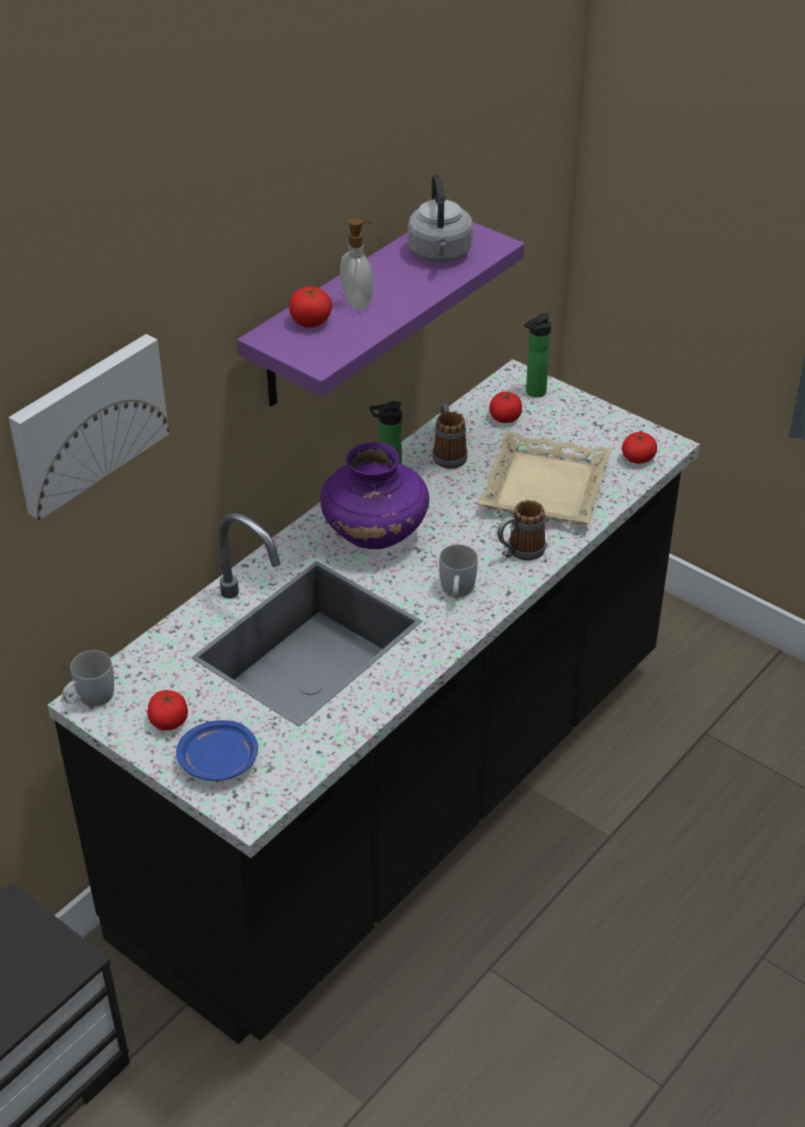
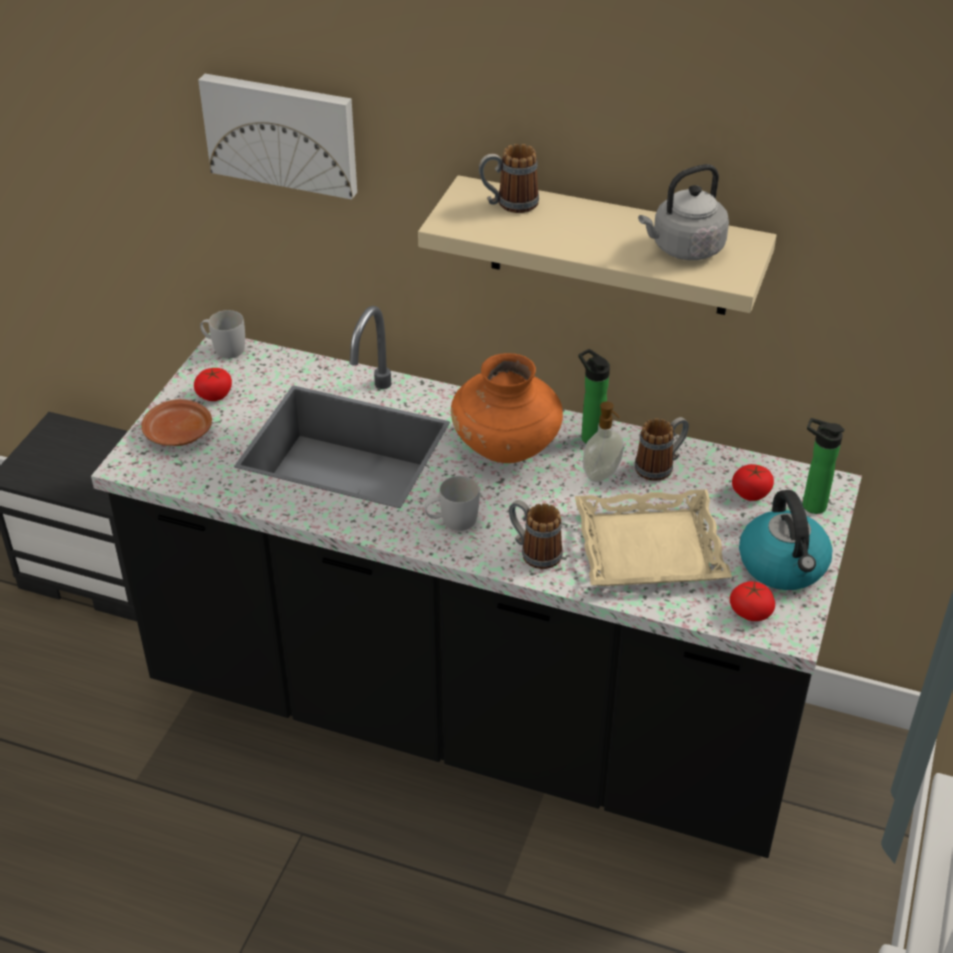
camera: 70 degrees right, 0 degrees up
(220, 760) = (178, 434): blue plate -> brown plate
(311, 322) = (508, 204): tomato -> mug
(346, 312) = (609, 247): purple shelf -> beige shelf
(358, 302) = (559, 222): soap dispenser -> soap dispenser (602, 475)
(375, 534) = (507, 448): purple vase -> orange vase
(595, 427) = (783, 566): none -> kettle

